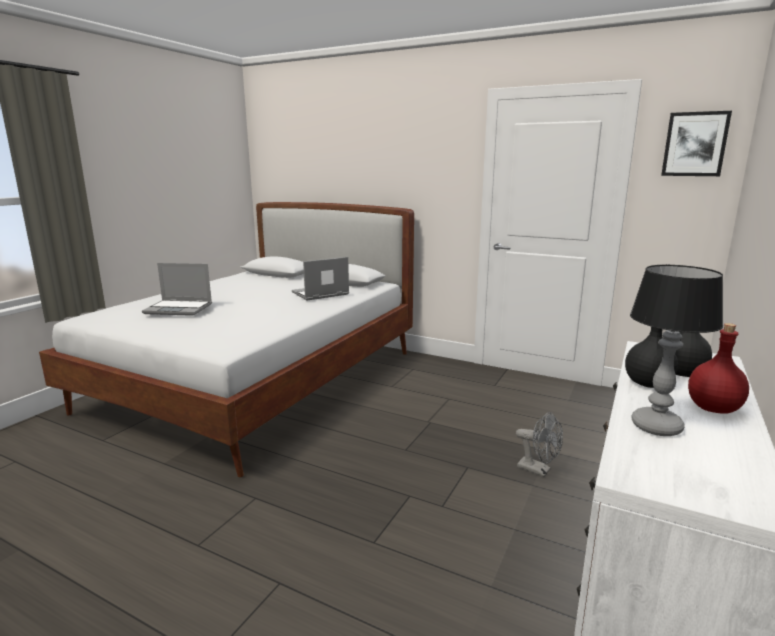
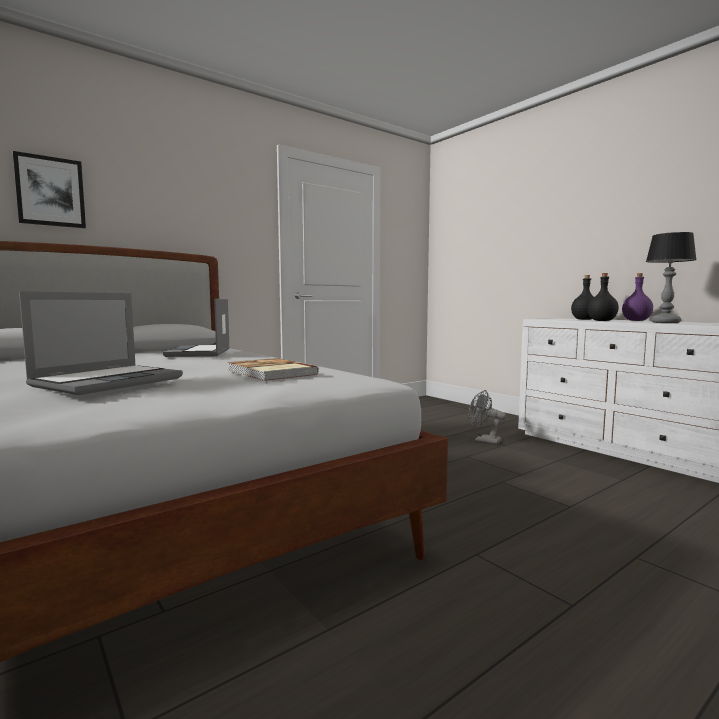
camera: 65 degrees left, 10 degrees down
(238, 324) = (270, 372): none -> book
(538, 470) = (483, 440): grey fan -> grey fan turned 120 degrees counterclockwise
(695, 144) = (408, 218): picture -> picture (50, 191)
(712, 408) = (636, 320): red bottle -> purple bottle

